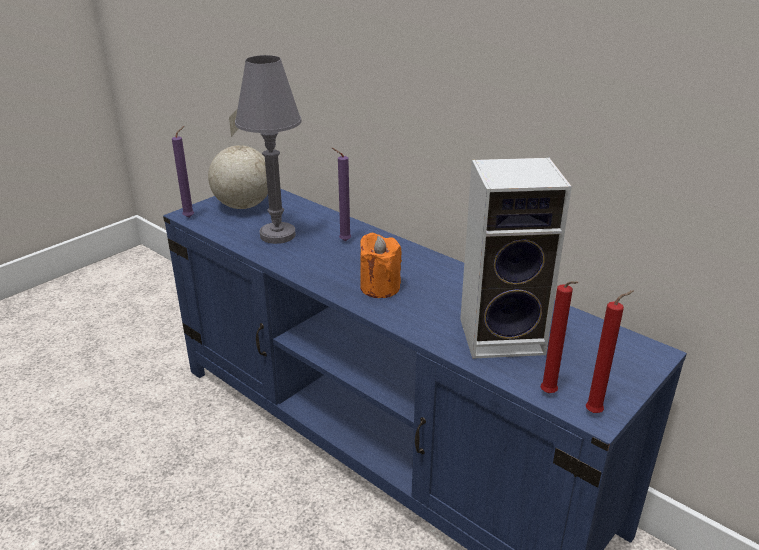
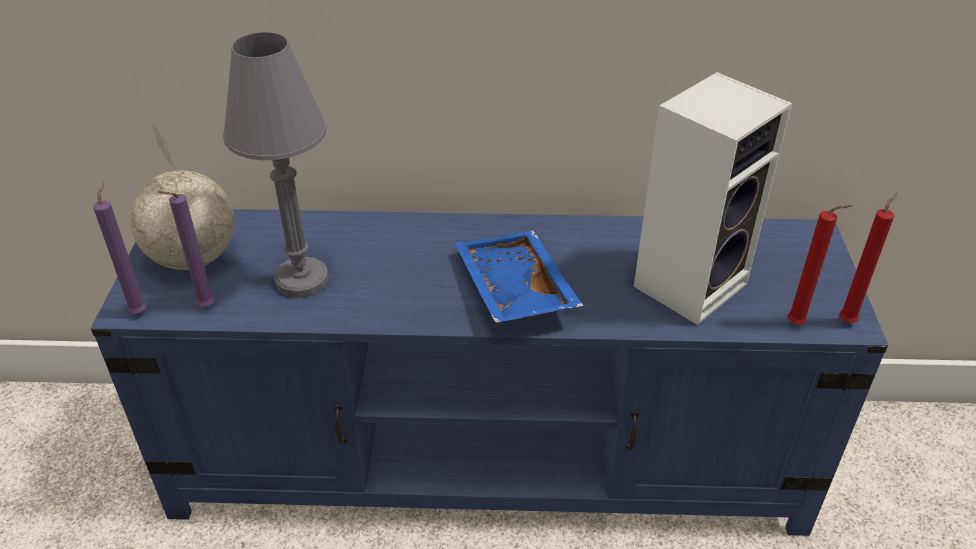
camera: 40 degrees left, 10 degrees up
(343, 241) = (392, 249): purple candle -> purple candle (204, 307)
(380, 287) = (512, 290): orange candle -> blue tray

